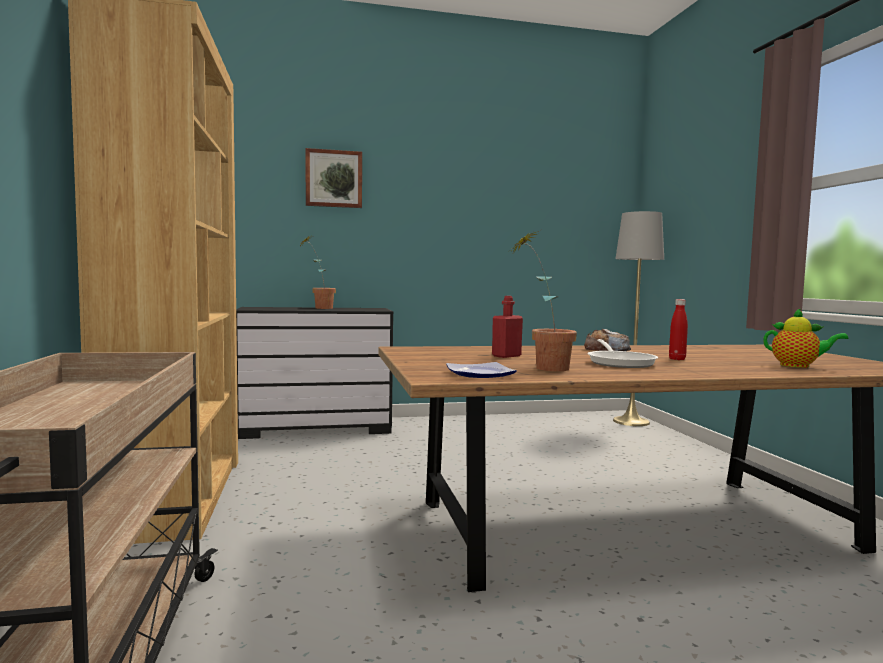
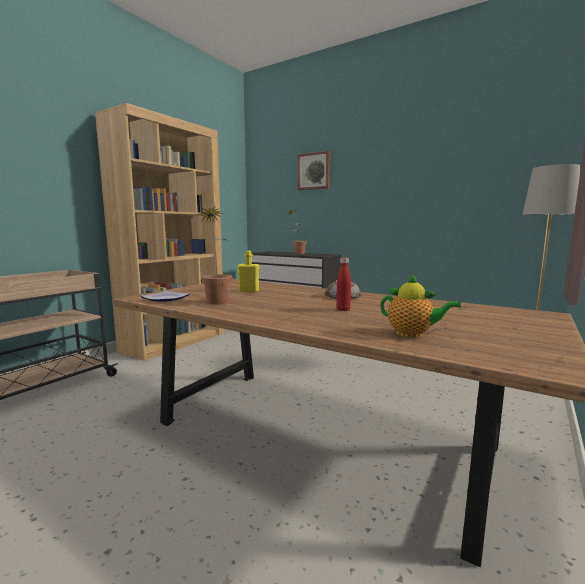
camera: 45 degrees right, 5 degrees up
(506, 356) = (249, 291): red bottle -> yellow bottle
(620, 362) = (283, 305): frying pan -> none
(798, 366) = (413, 334): teapot -> teapot turned 45 degrees counterclockwise

